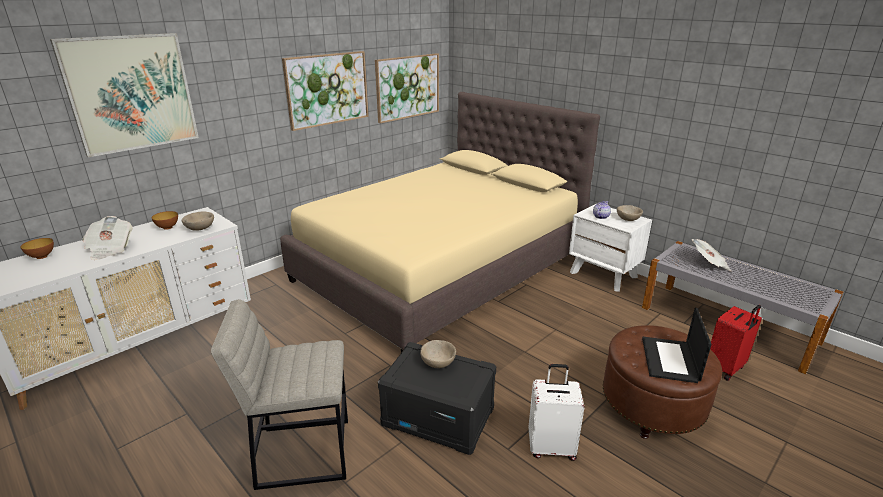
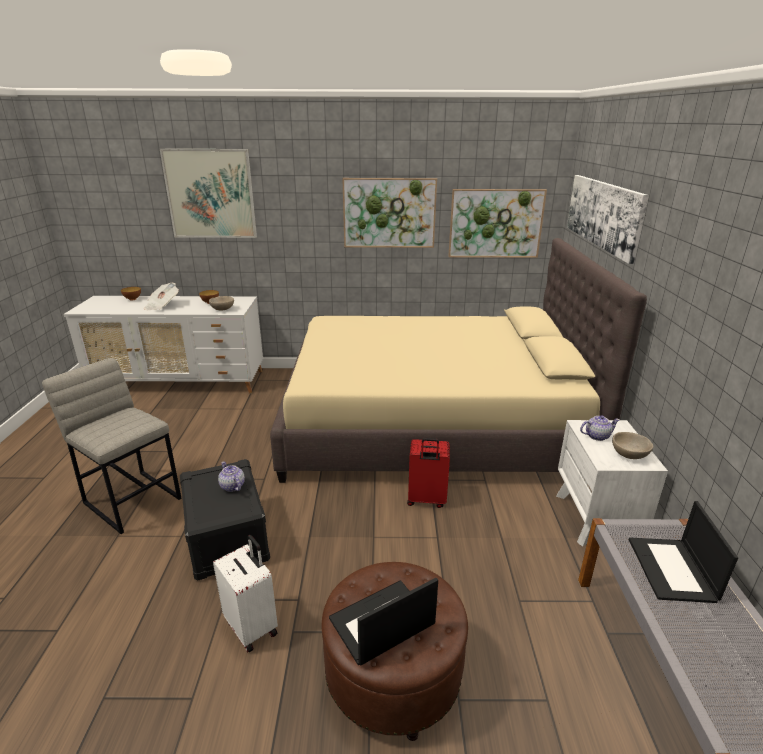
camera: 45 degrees right, 0 degrees up
(438, 363) = (232, 486): beige bowl -> teapot
(513, 66) = (603, 214): none -> picture
(709, 264) = (672, 570): newspaper -> laptop
(725, 368) = (562, 721): red suitcase -> red suitcase (426, 500)

